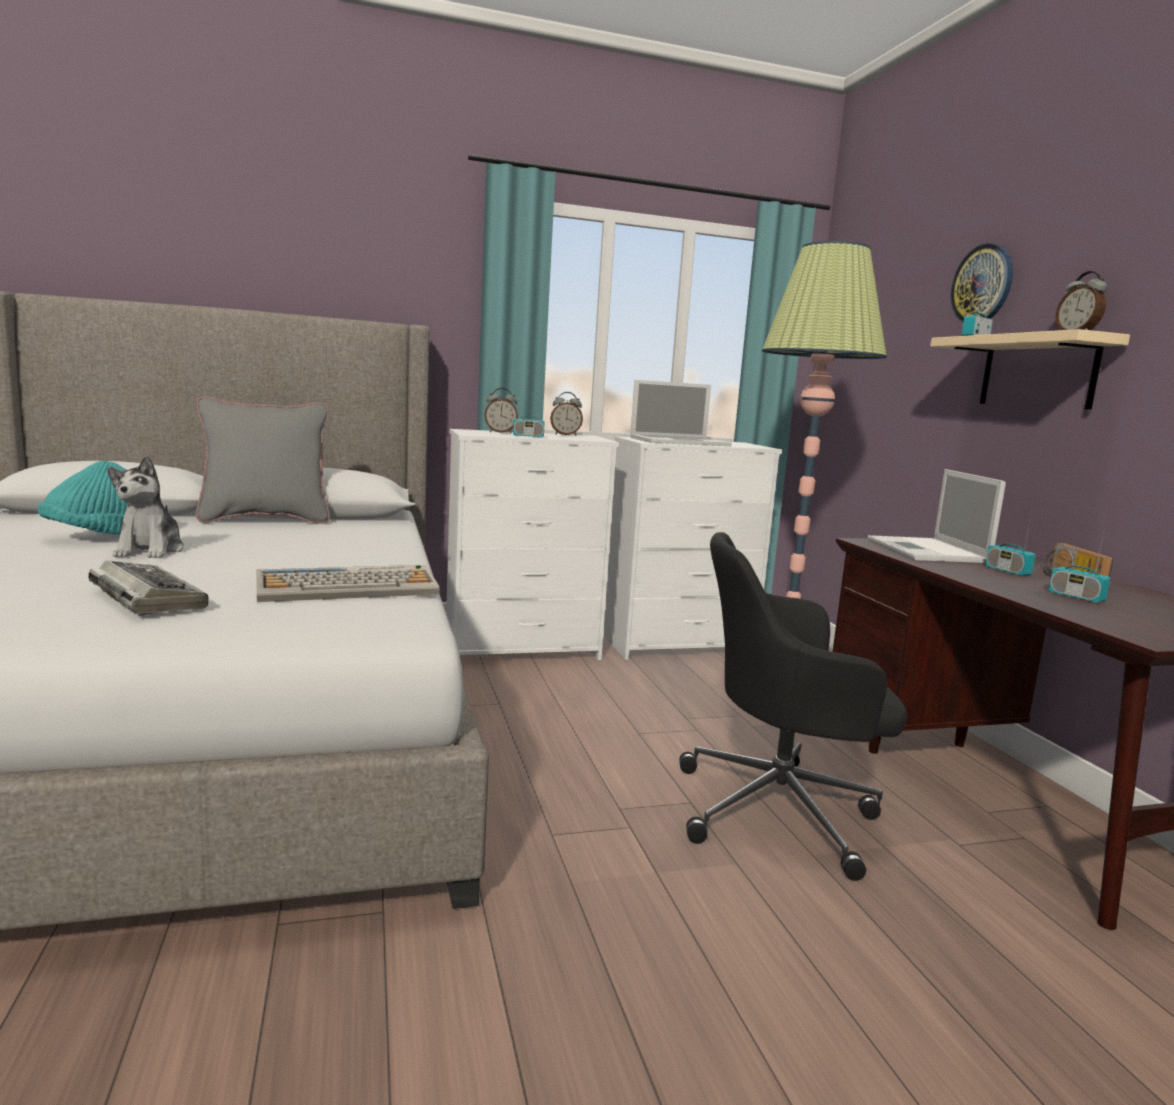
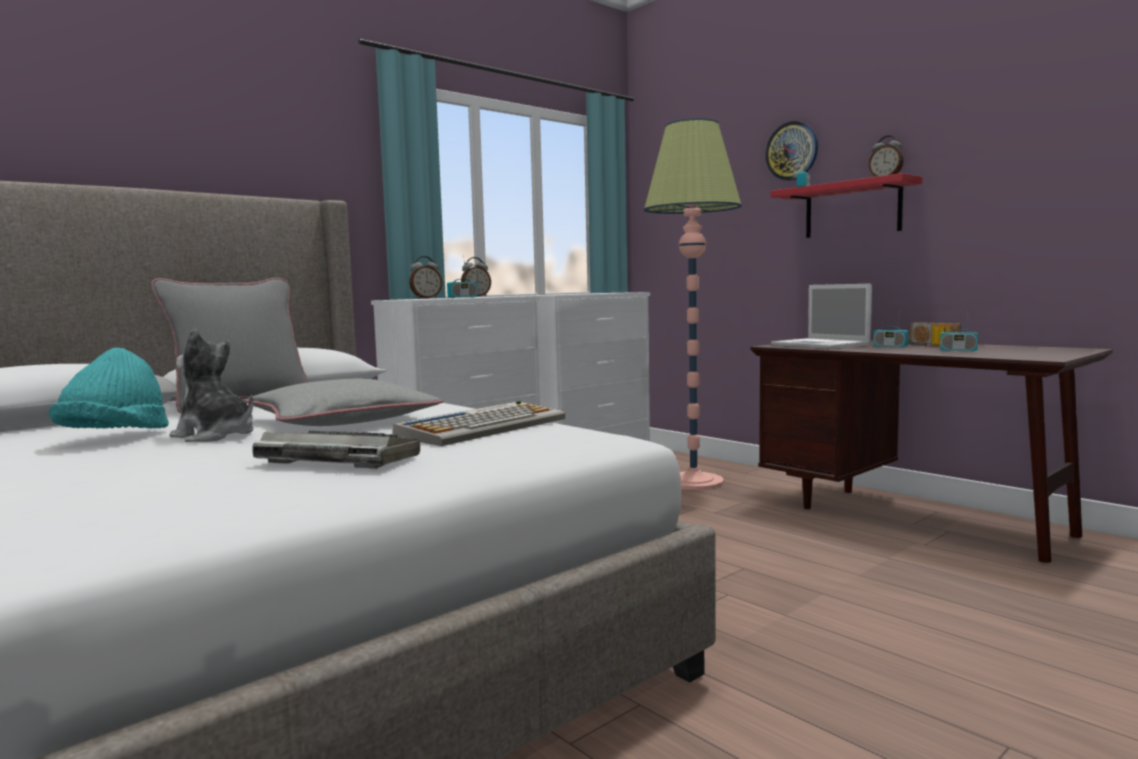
camera: 25 degrees left, 5 degrees down
(150, 550) = (215, 436): plush toy -> plush toy turned 150 degrees clockwise
(278, 553) = (343, 420): none -> grey pillow
(679, 441) = (569, 294): laptop -> none
(780, 811) = (805, 556): black office chair -> none
(1037, 372) = (852, 210): beige shelf -> red shelf

